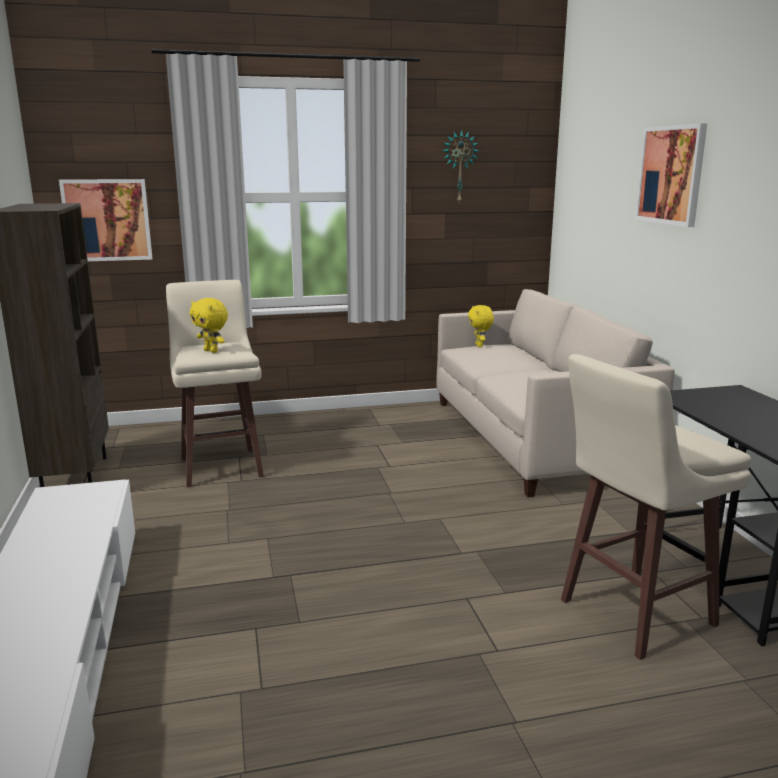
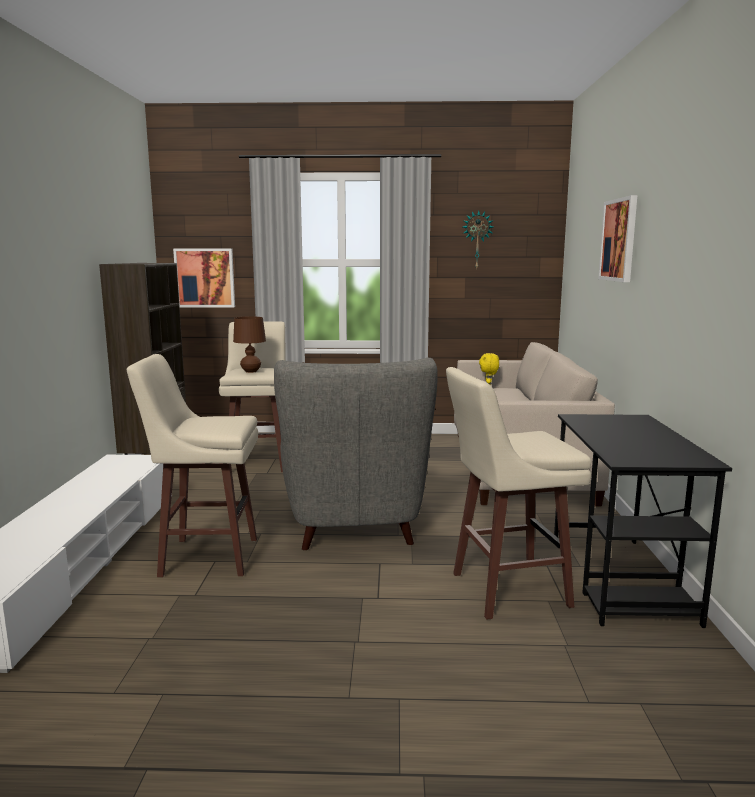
camera: 15 degrees right, 5 degrees down
(212, 351) = (251, 371): yellow plush toy -> brown table lamp
(240, 623) = (206, 557): none -> beige stool
(399, 544) = (354, 524): none -> grey armchair

